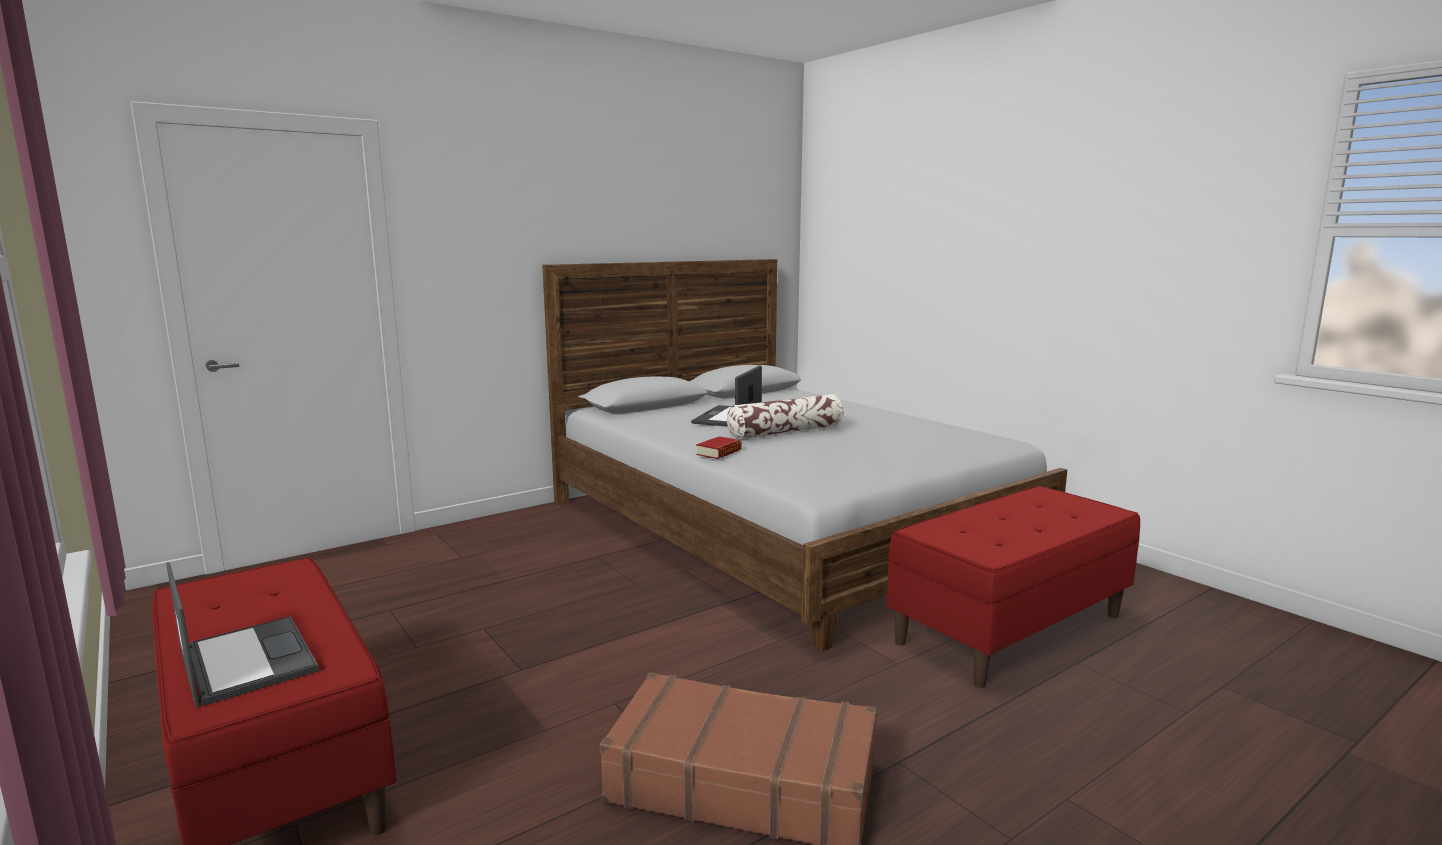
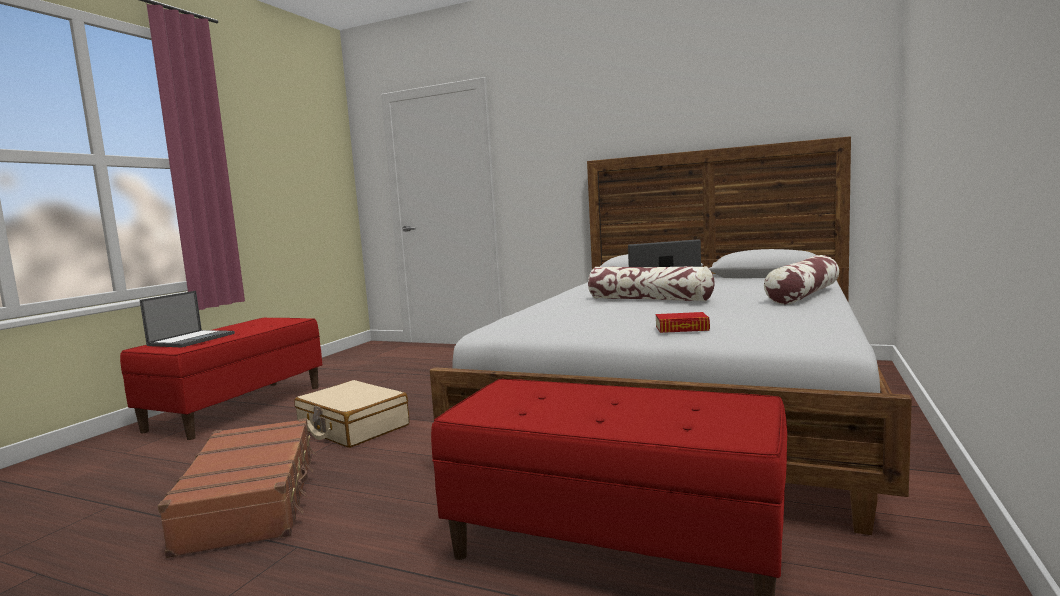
camera: 60 degrees right, 5 degrees down
(577, 681) = (353, 427): none -> beige suitcase
(719, 452) = (547, 302): book -> book (682, 328)
(859, 409) = (803, 295): none -> pillow

